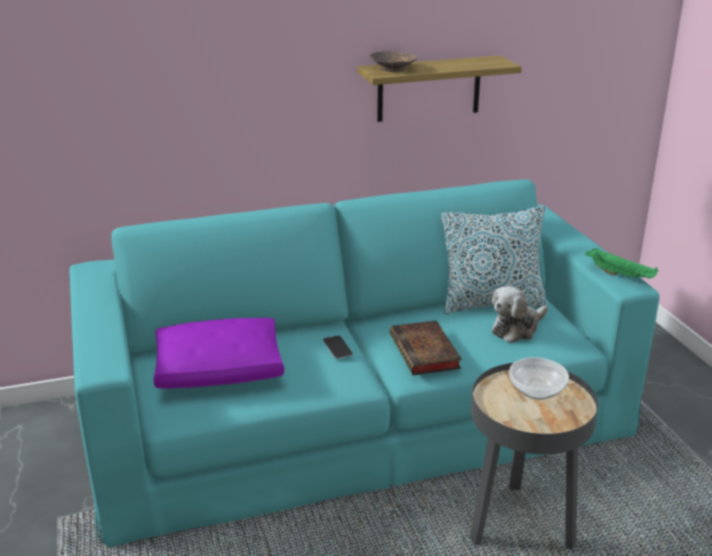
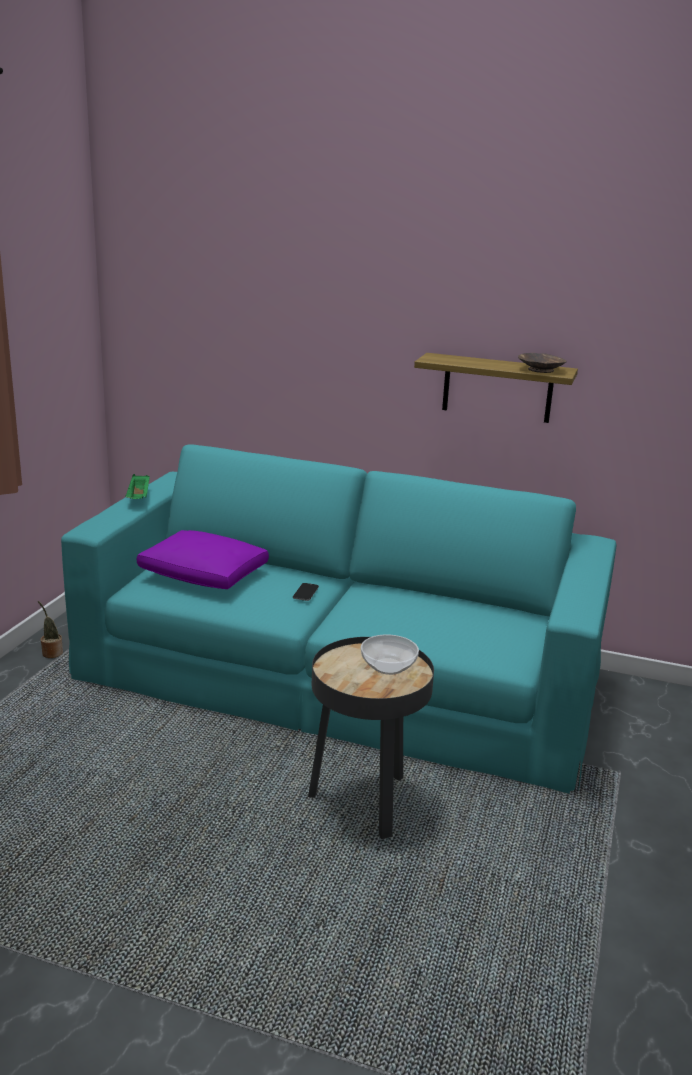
camera: 35 degrees right, 5 degrees down
(42, 530) = (51, 652): none -> potted plant
(393, 68) = (450, 358): brown bowl -> brown bowl (540, 370)
(426, 353) = (365, 620): book -> none
(491, 303) = (482, 608): pillow -> none
(517, 328) = (474, 633): plush toy -> none
(620, 275) = (580, 608): green tray -> green tray (139, 498)

